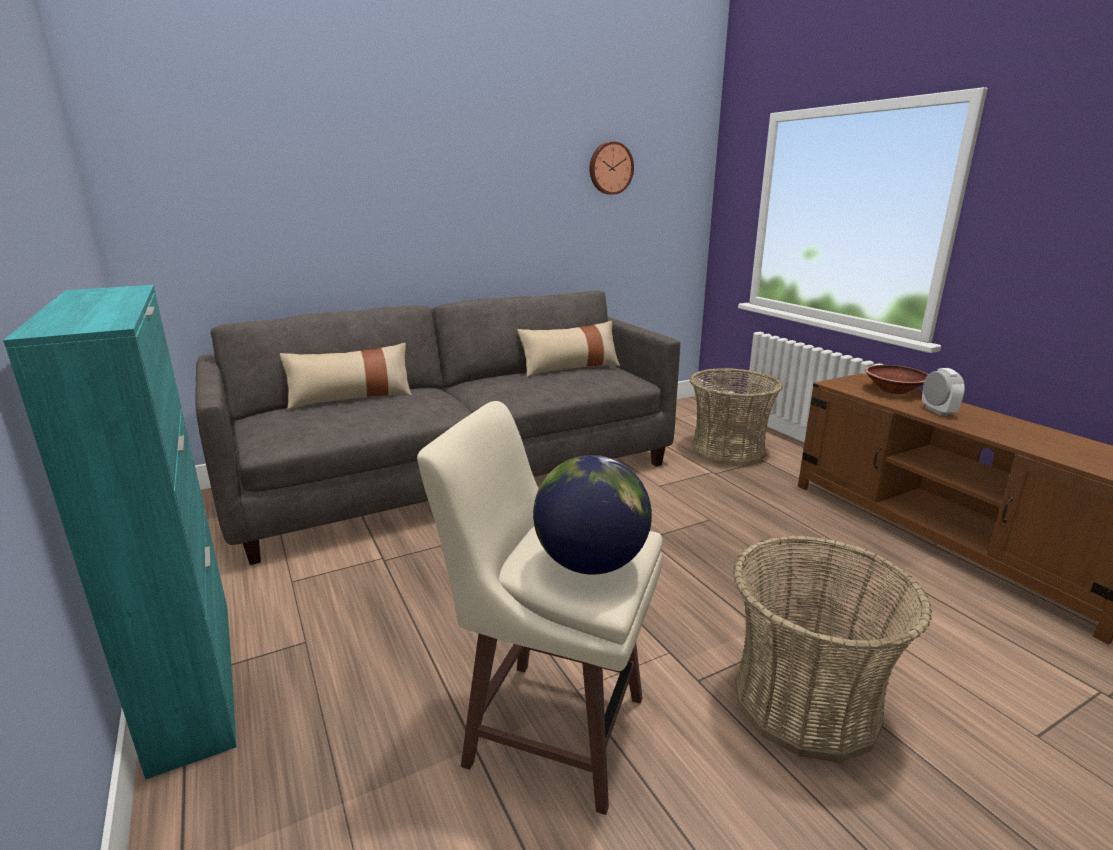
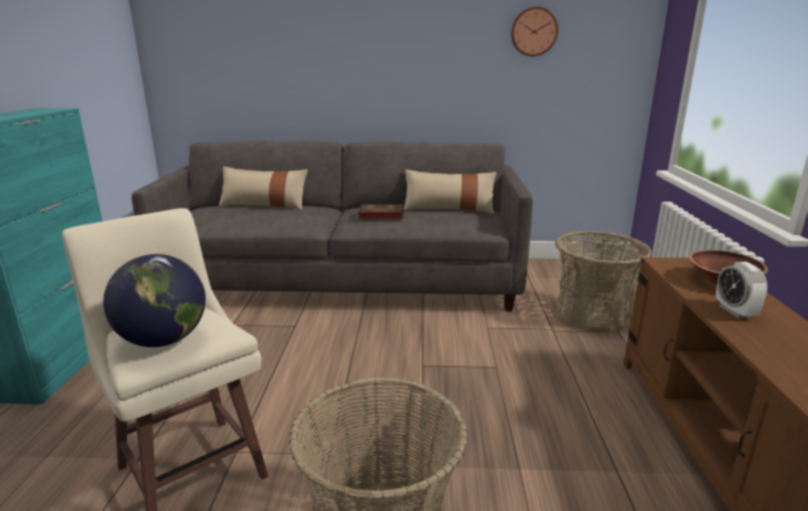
camera: 30 degrees right, 0 degrees up
(514, 386) = (380, 215): none -> book
(937, 411) = (735, 311): alarm clock -> alarm clock turned 150 degrees clockwise

